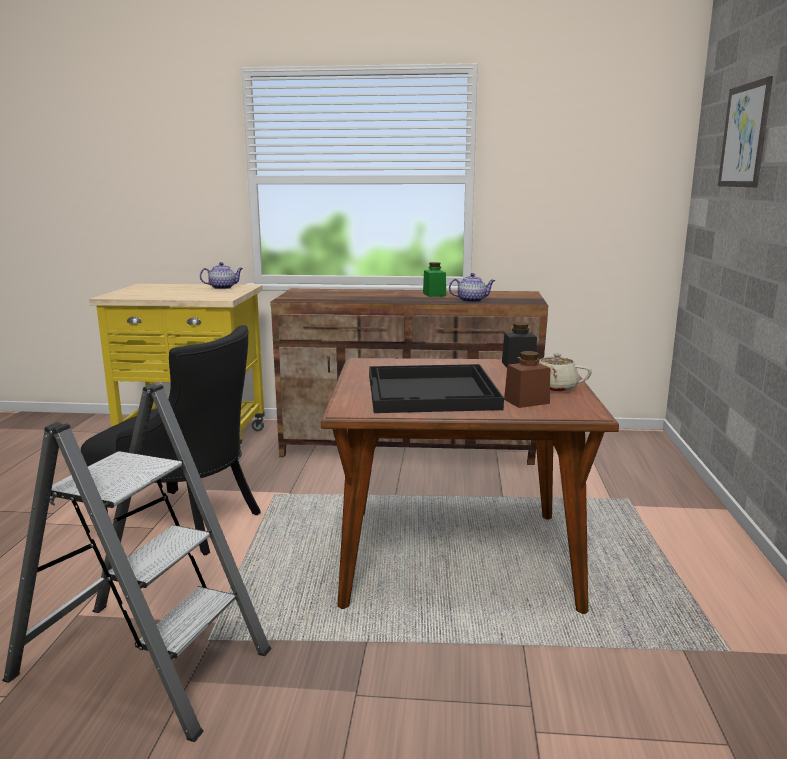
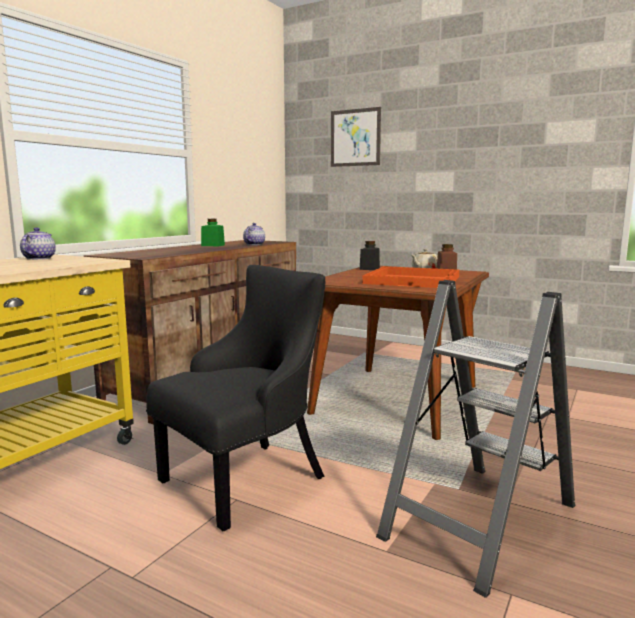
camera: 65 degrees left, 5 degrees down
(432, 392) = (413, 280): black tray -> orange tray

